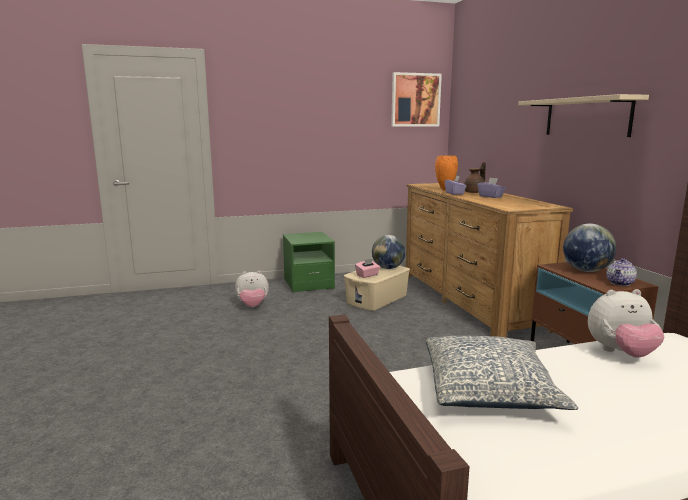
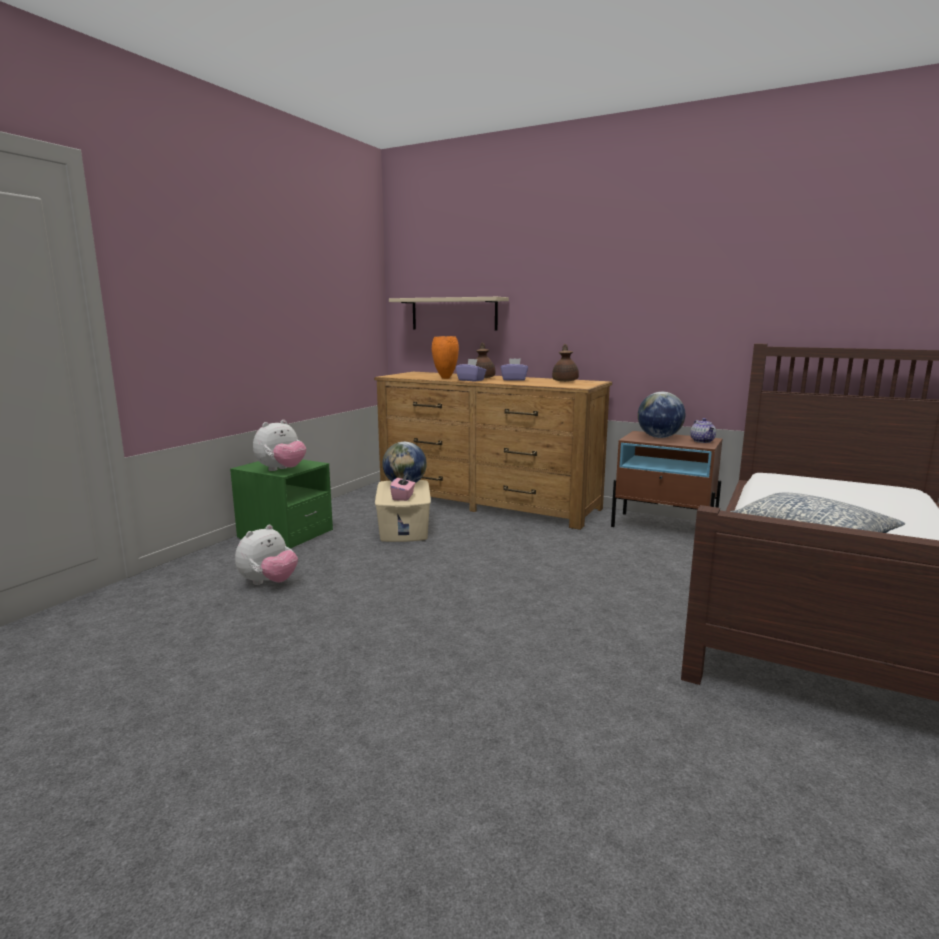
camera: 45 degrees left, 0 degrees up
(415, 100) = (356, 268): picture -> none
(527, 202) = (565, 381): none -> brown teapot
(586, 117) = (617, 290): beige shelf -> beige shelf (454, 314)
(620, 353) = (785, 491): plush toy -> plush toy (281, 470)

